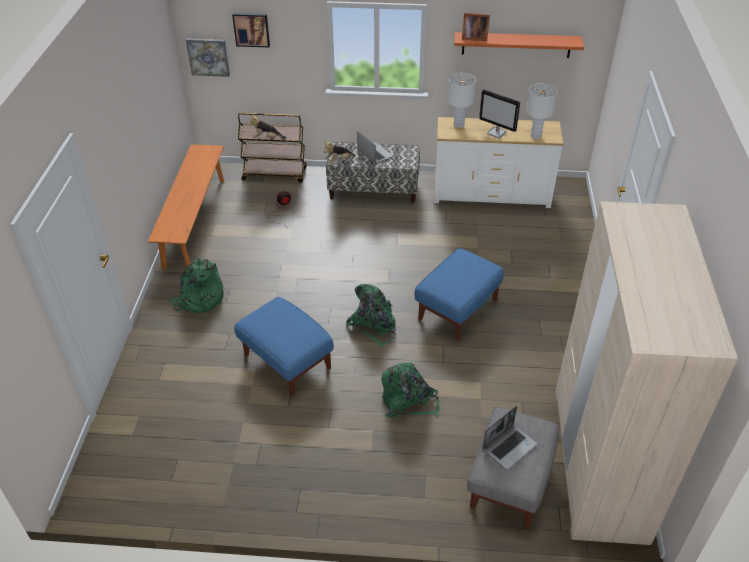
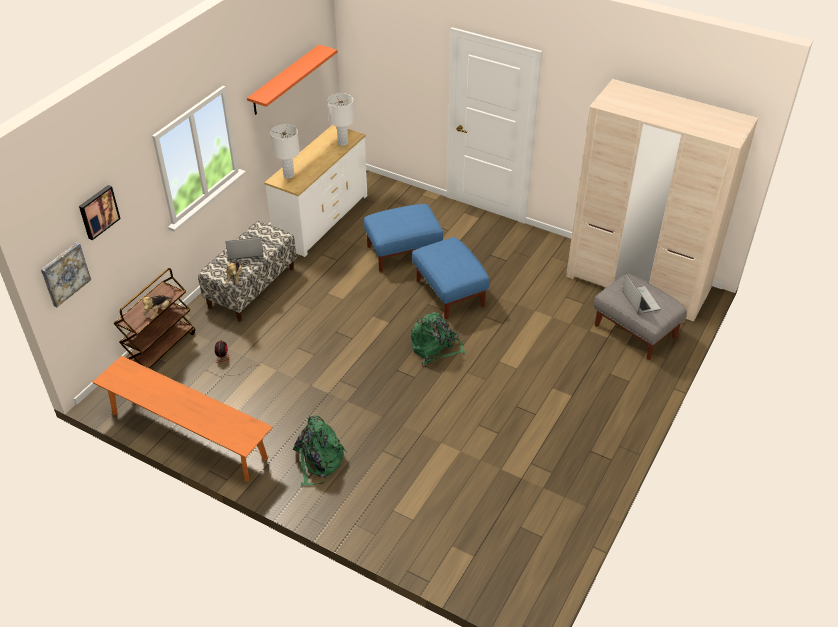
camera: 65 degrees left, 0 degrees up
(286, 361) = (444, 419): blue ottoman -> blue ottoman (402, 253)
(408, 401) = (533, 357): green backpack -> none
(473, 37) = (267, 92): picture frame -> none
(497, 133) = (320, 160): monitor -> none

